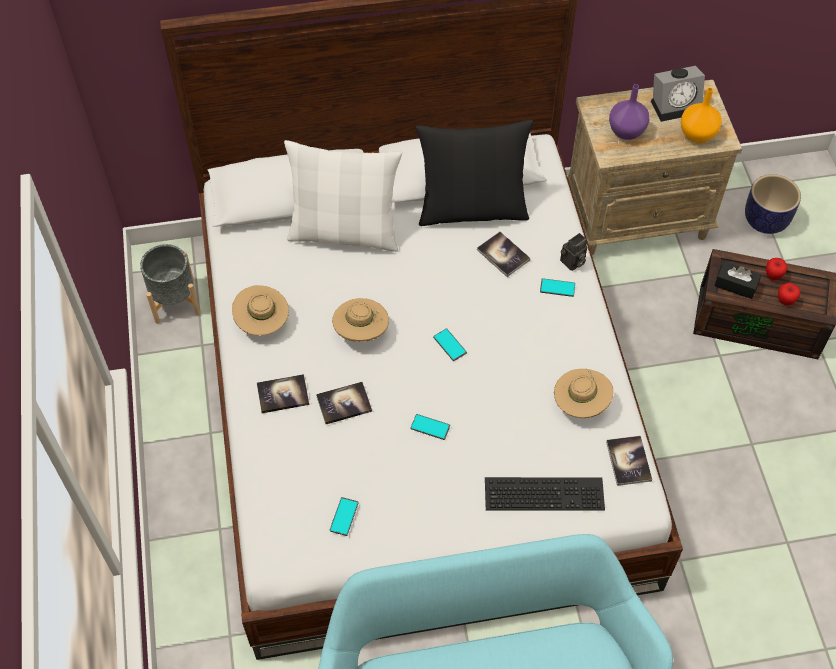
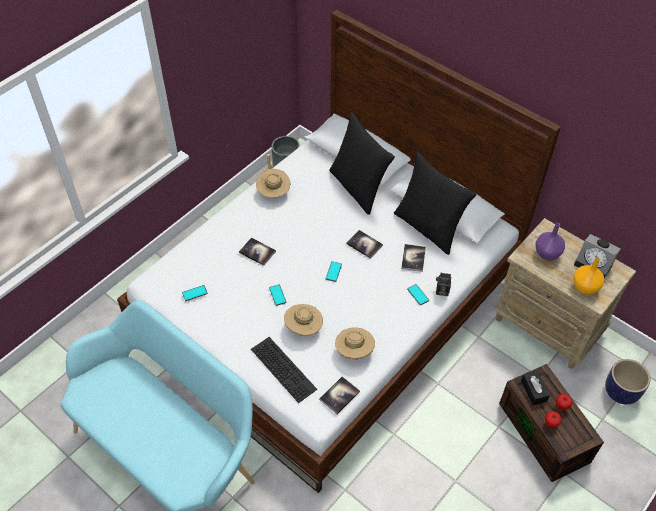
camera: 50 degrees right, 5 degrees down
(283, 394) = (241, 226): book -> book (364, 244)
(344, 232) = (357, 187): white pillow -> black pillow
(361, 331) = (305, 232): beige hat -> beige hat (303, 327)

